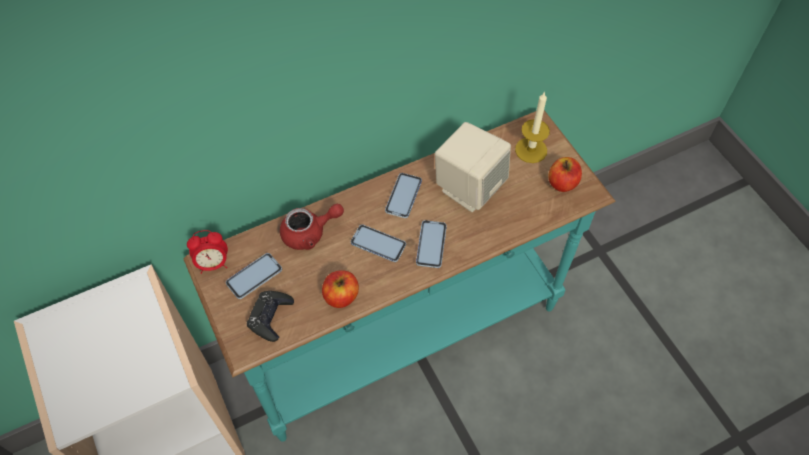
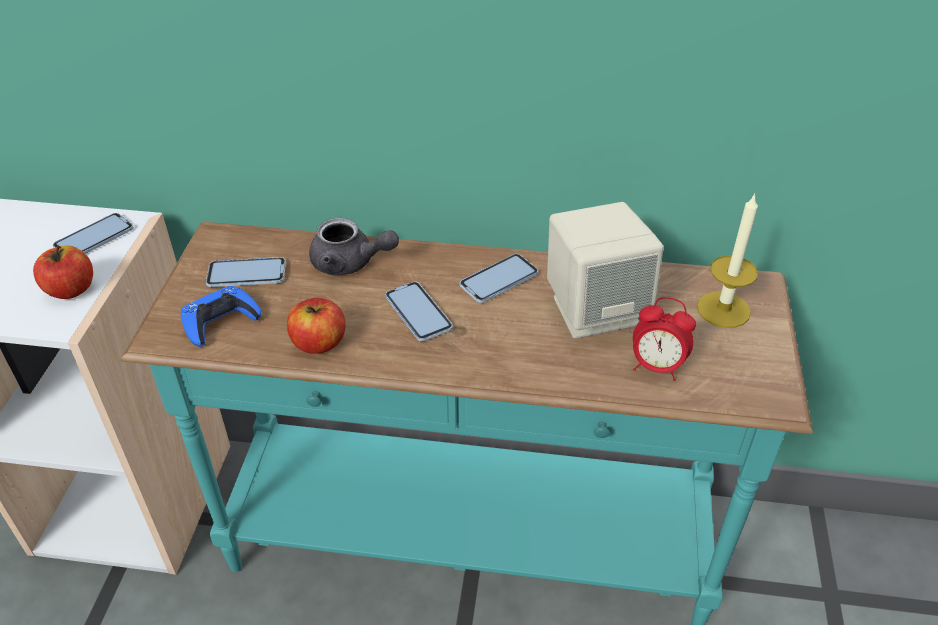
camera: 35 degrees right, 15 degrees down
(213, 264) = (219, 241): alarm clock -> alarm clock (656, 367)
(271, 317) = (220, 321): black game controller -> blue game controller
(310, 233) = (350, 263): red teapot -> grey teapot
(431, 244) = (484, 346): phone -> phone (94, 238)
(562, 183) = (739, 368): apple -> apple (71, 289)

